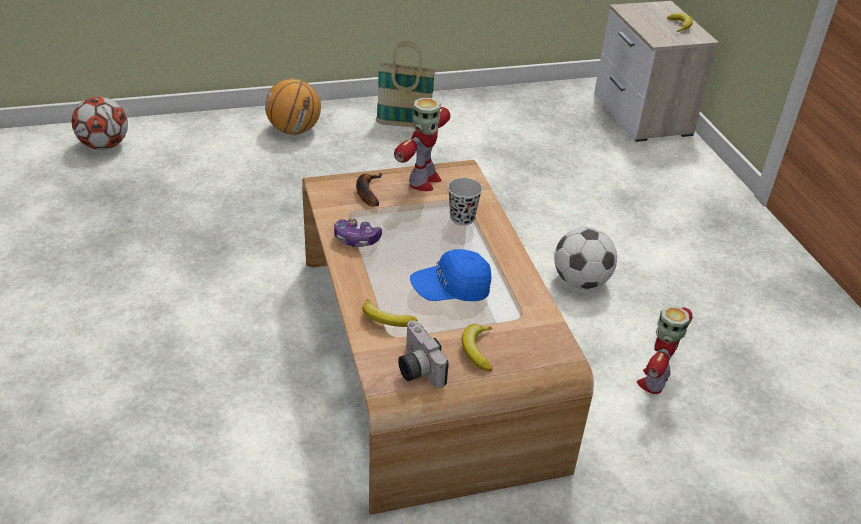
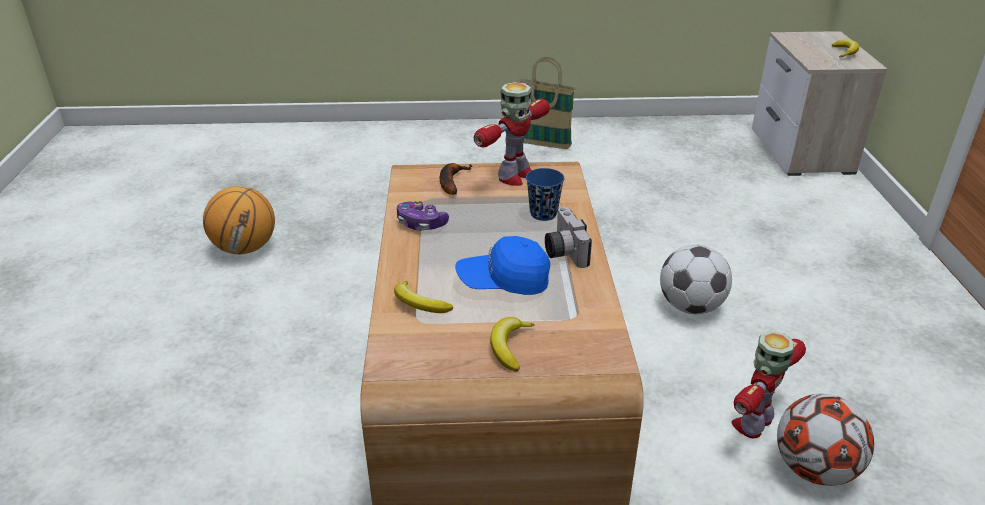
camera: 15 degrees right, 5 degrees down
(104, 146) = (254, 143): football -> football (814, 469)
(294, 130) = (433, 142): basketball -> basketball (245, 248)
(416, 368) = (432, 358): camera -> camera (562, 251)
(462, 218) = (543, 214): black cup -> blue cup

